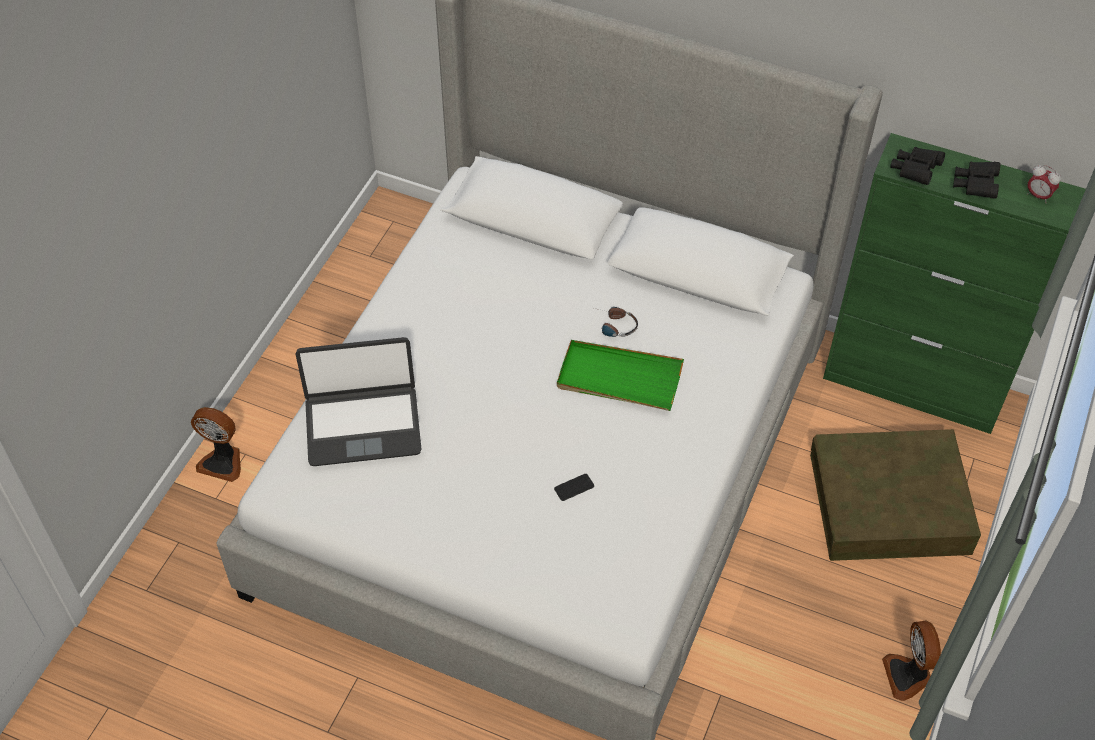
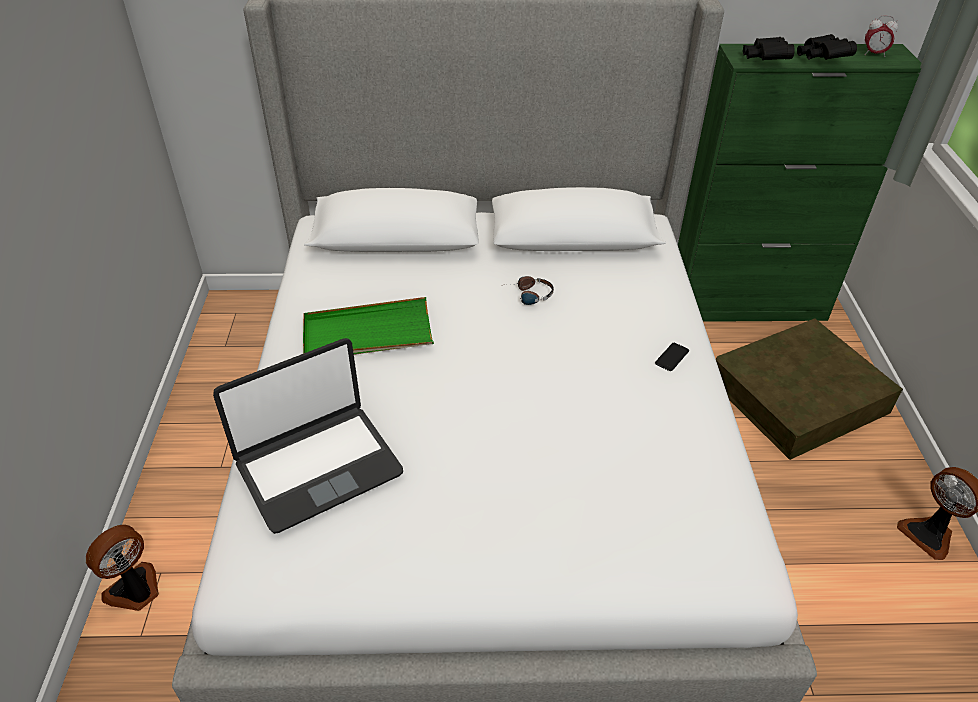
camera: 25 degrees left, 10 degrees down
(223, 461) = (135, 590): fan -> fan turned 135 degrees clockwise
(574, 487) = (590, 450): phone -> phone (672, 357)
(619, 378) = (564, 336): green tray -> green tray (367, 334)

